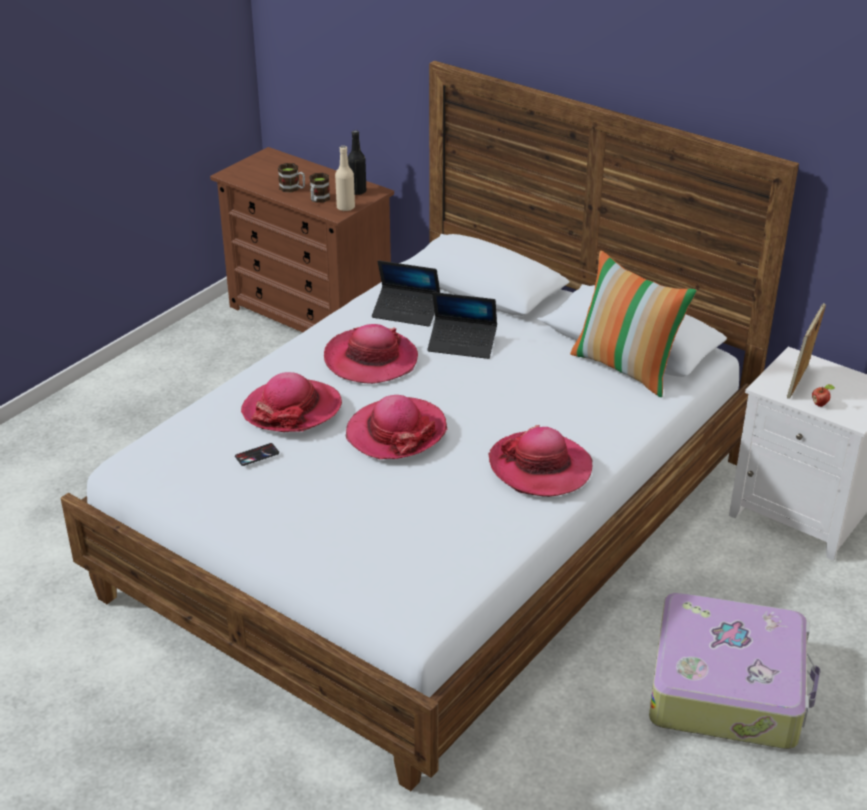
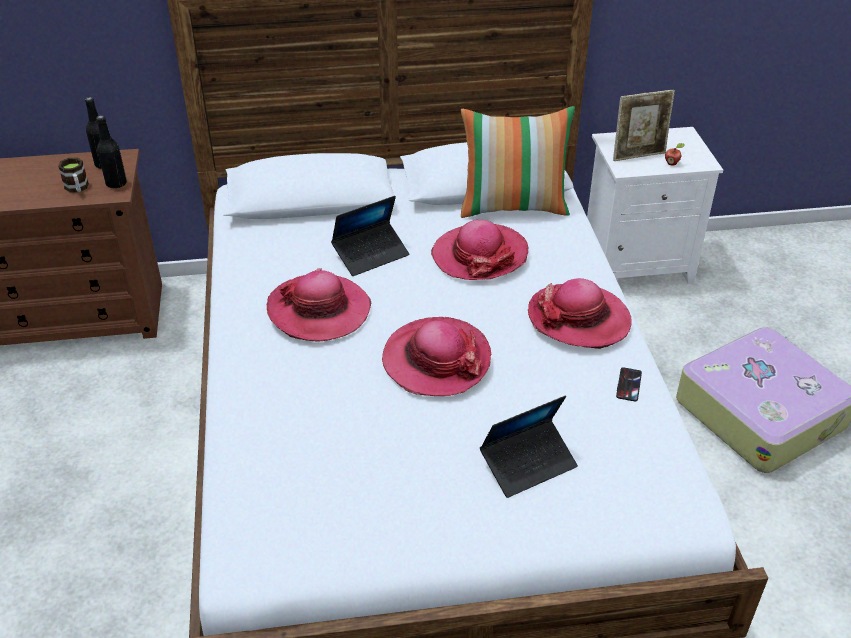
camera: 45 degrees left, 5 degrees up
(257, 455) = (357, 460): phone -> phone (628, 384)
(292, 409) = (323, 397): hat -> hat (480, 255)
(293, 189) = (34, 190): mug -> none
(345, 207) = (116, 183): beige bottle -> black bottle
(406, 312) = (284, 253): laptop -> laptop (528, 464)
(799, 383) = (638, 155): picture frame -> picture frame turned 90 degrees counterclockwise

